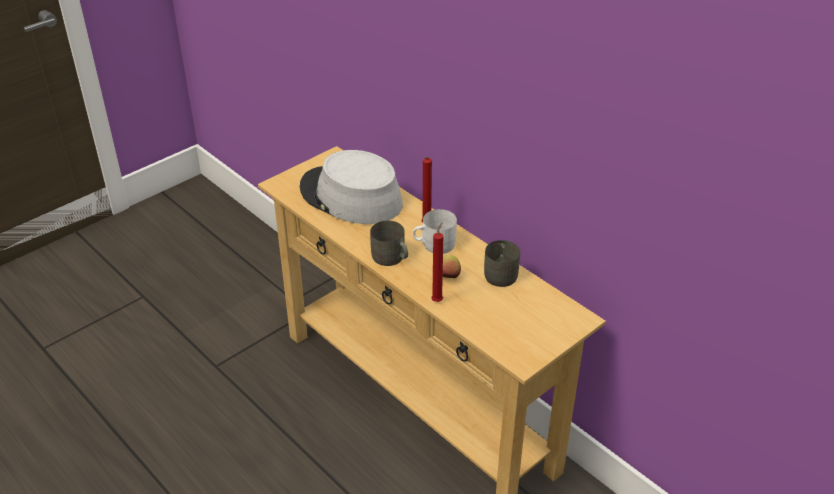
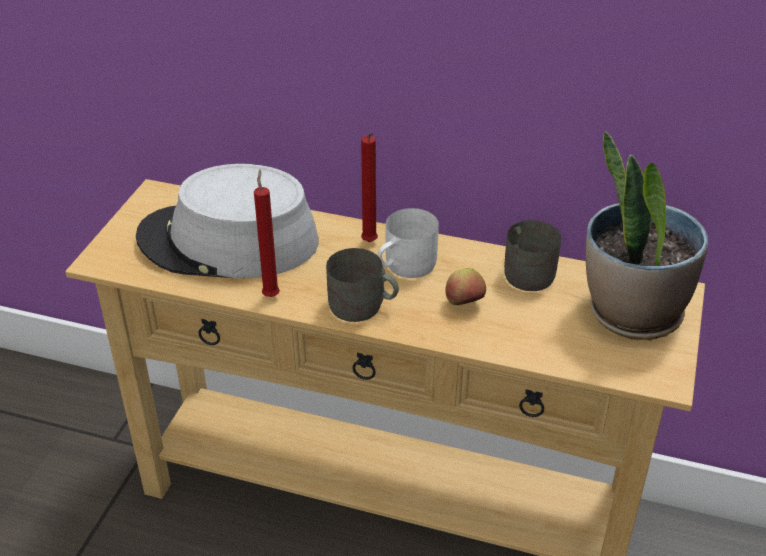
camera: 30 degrees left, 0 degrees up
(438, 300) = (480, 340): red candle -> red candle (271, 295)
(540, 320) = (632, 313): none -> potted plant

